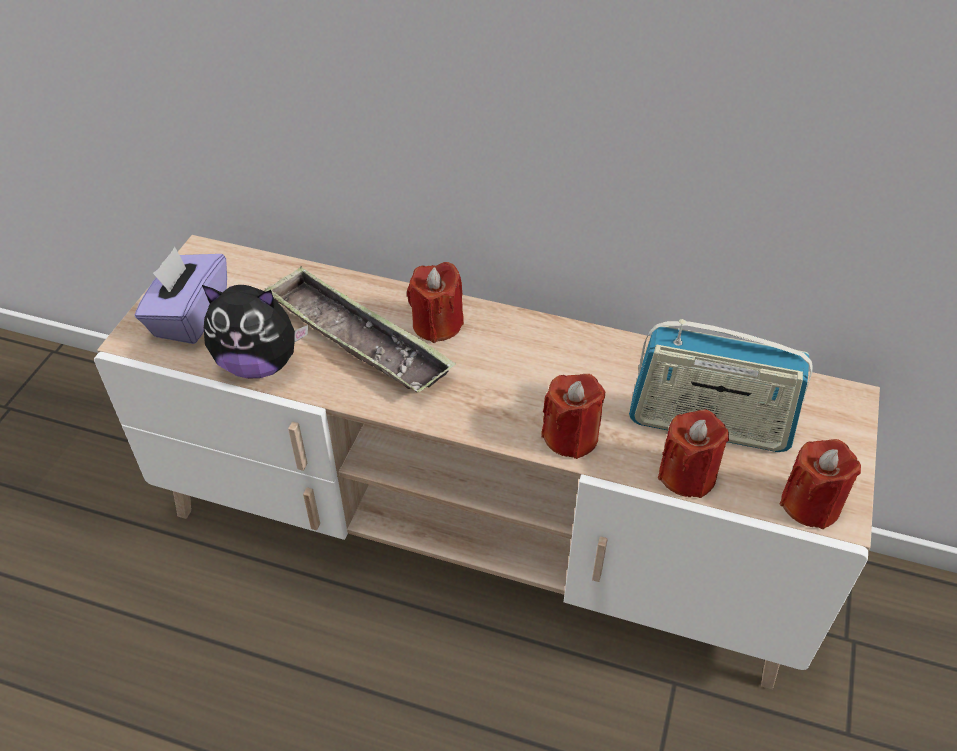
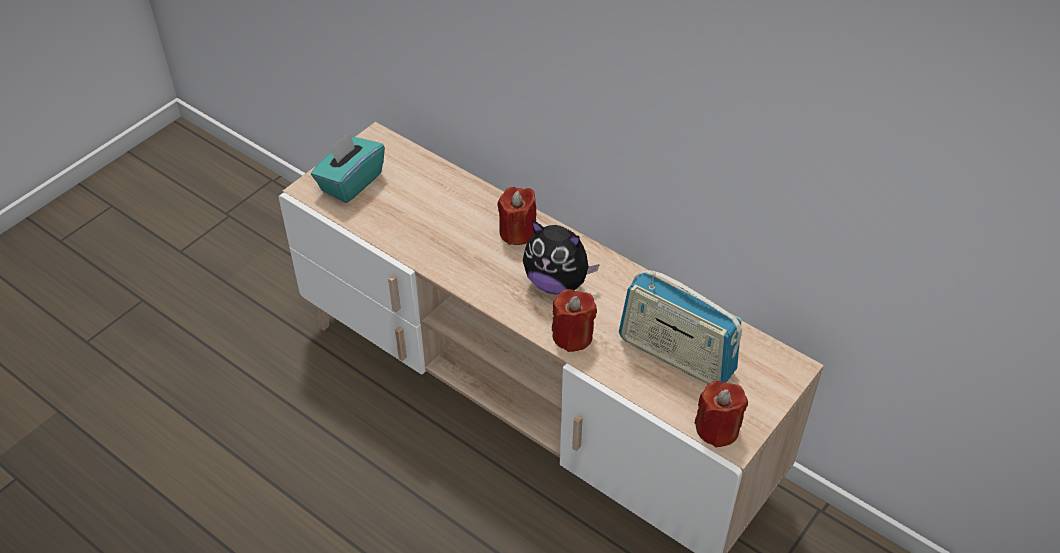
camera: 20 degrees right, 0 degrees up
(189, 316) = (350, 182): purple tissue box -> turquoise tissue box
(259, 363) = (384, 228): plush toy -> plush toy (557, 283)
(357, 338) = (457, 228): tray -> none
(687, 475) = (640, 384): red candle -> none

